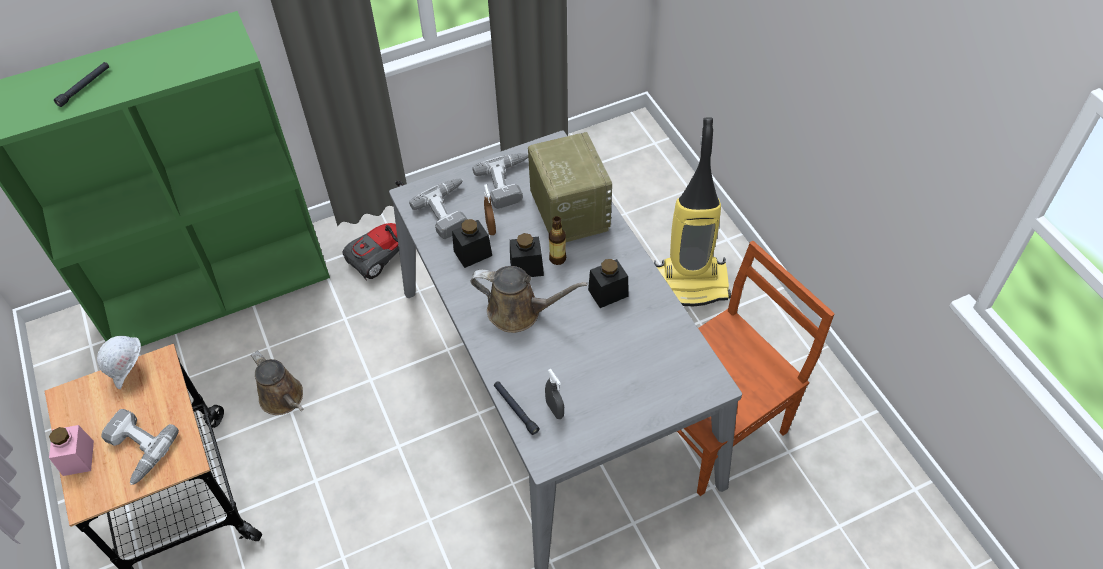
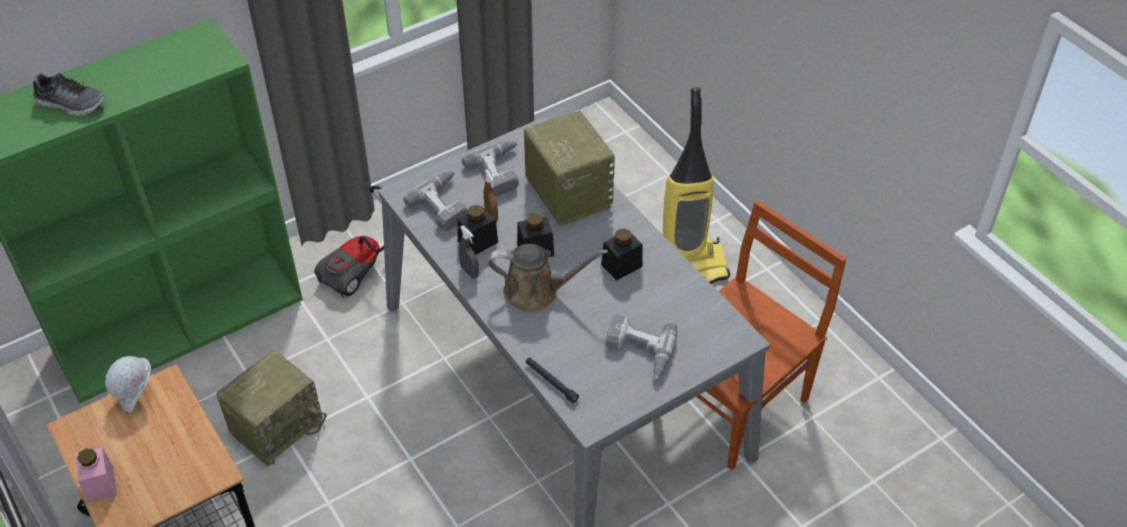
camera: 10 degrees left, 5 degrees down
(84, 87) = (71, 103): black flashlight -> shoe
(135, 450) = (160, 470): power drill -> power drill (638, 352)
(284, 399) = (277, 426): brown watering can -> radio
(555, 410) = (590, 378): grey spray bottle -> grey spray bottle (469, 272)
(557, 258) = (565, 238): bottle -> none

